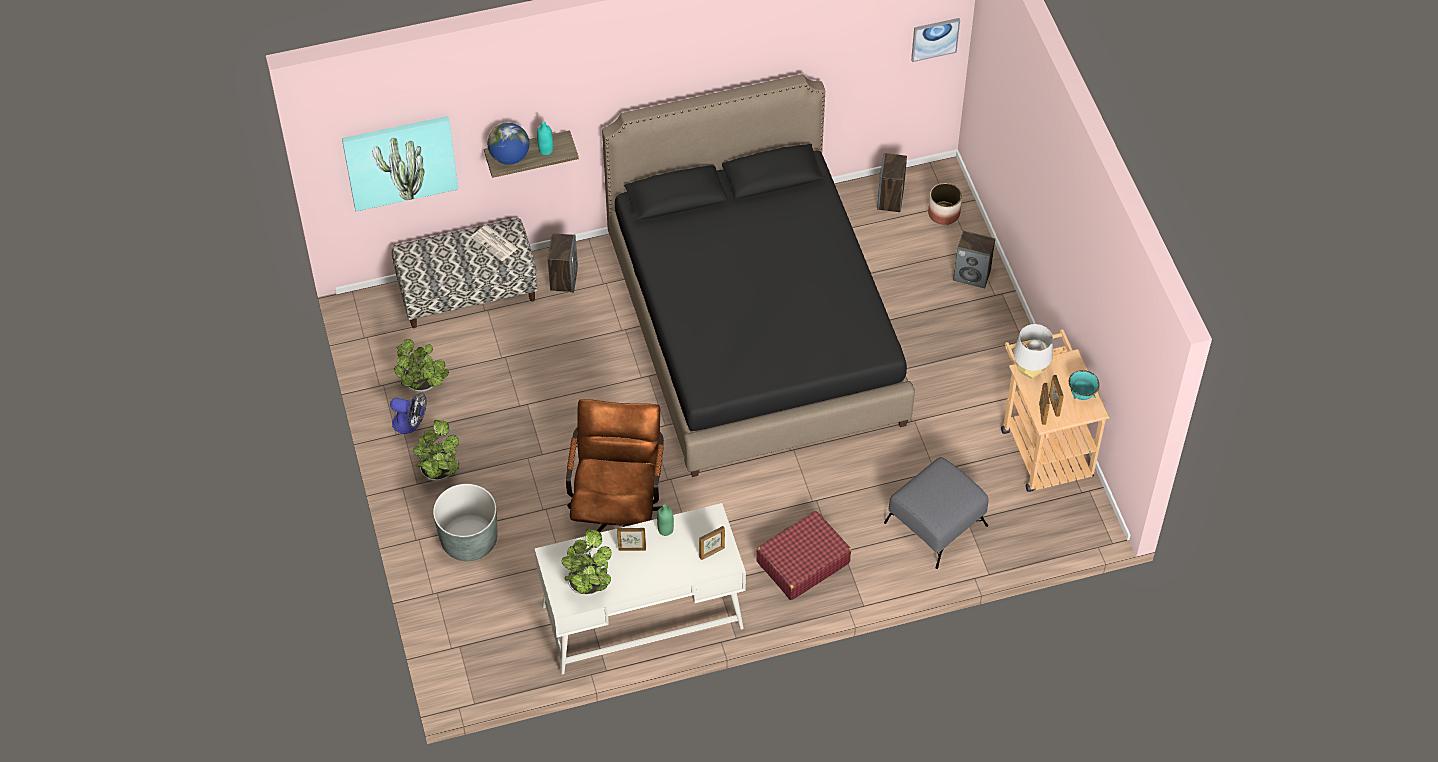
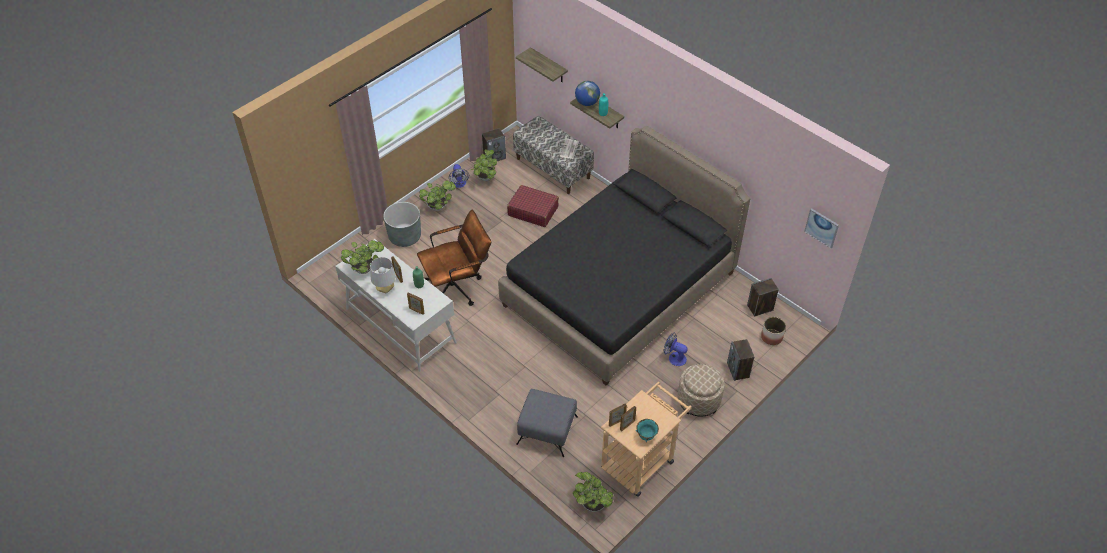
camera: 60 degrees right, 5 degrees down
(400, 161) = (549, 66): picture -> shelf
(563, 278) = (591, 198): speaker -> speaker (494, 157)
(802, 562) = (479, 379): red suitcase -> red suitcase (533, 211)
(909, 330) = (674, 357): none -> fan
(991, 340) = (698, 400): none -> beige ottoman
(1030, 371) = (644, 402): grey table lamp -> grey table lamp (385, 289)
(1074, 528) = (592, 503): none -> potted plant

